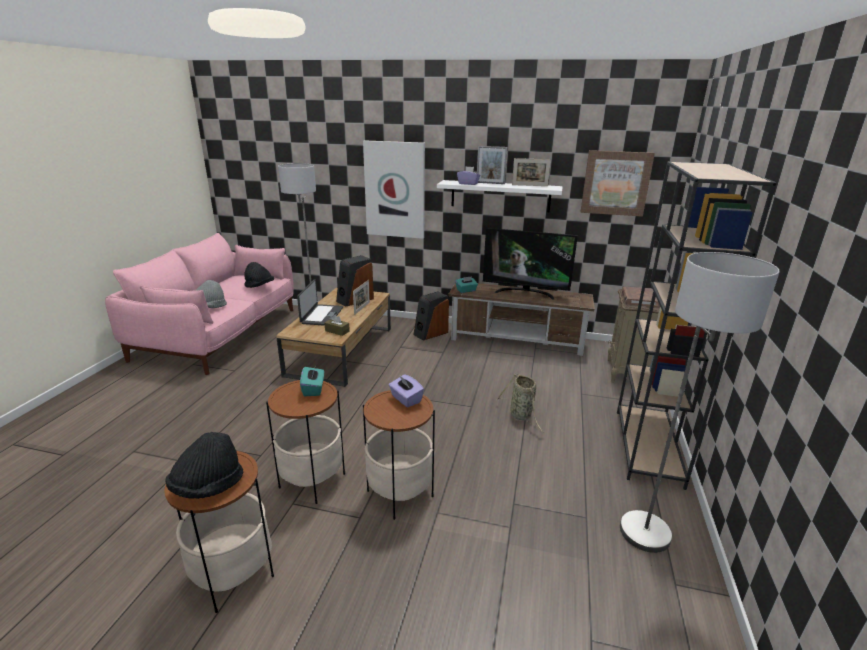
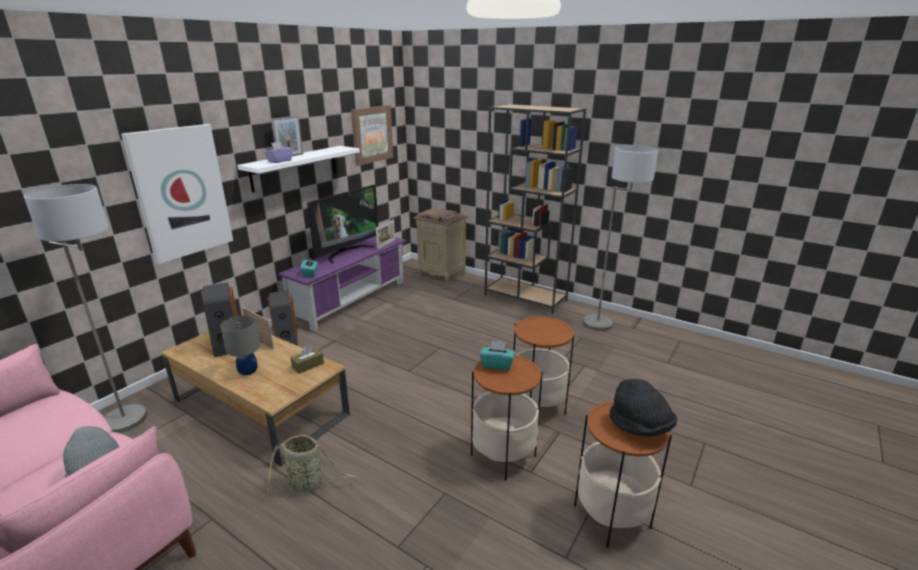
camera: 70 degrees left, 0 degrees up
(259, 287) = (72, 414): black hat -> none
(321, 315) = (247, 372): laptop -> grey table lamp
(406, 399) = (533, 325): purple tissue box -> none
(516, 340) = (351, 301): brown tv stand -> purple tv stand
(521, 416) = (467, 329): basket -> basket (308, 484)
(529, 185) = (323, 150): picture frame -> picture frame (386, 244)

